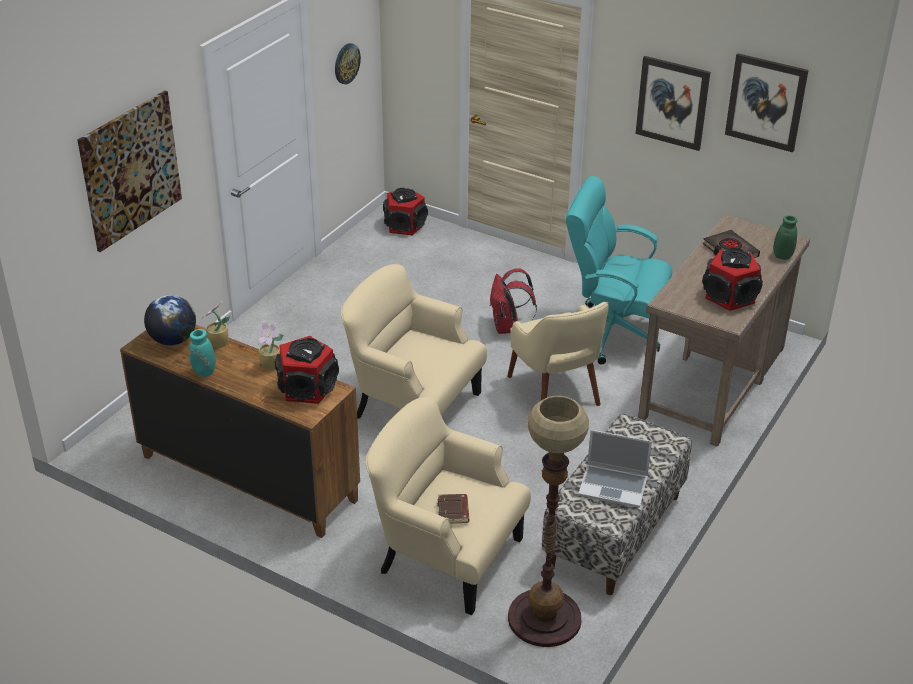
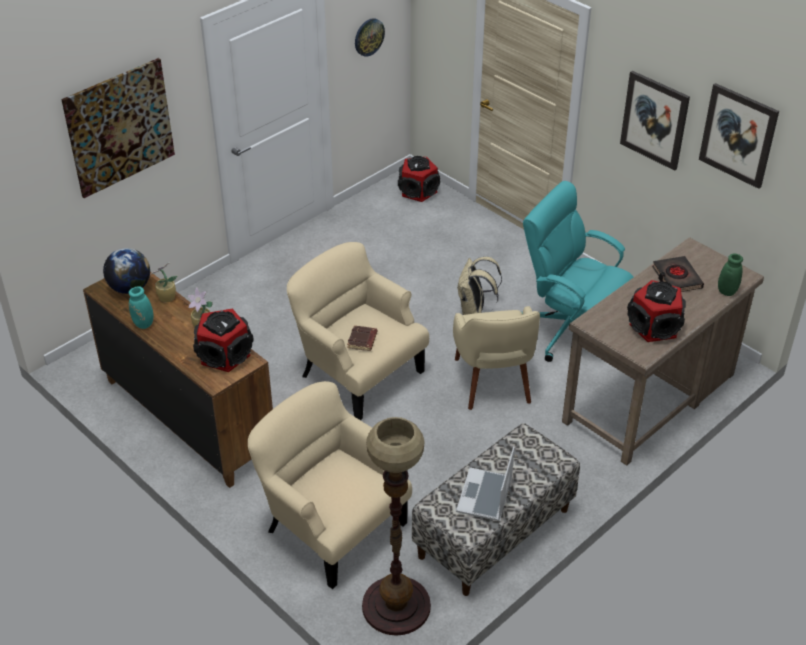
camera: 15 degrees right, 5 degrees up
(454, 511) = (329, 493): brown book -> brown book (362, 341)
(508, 328) = (474, 310): red backpack -> beige backpack
(614, 486) = (485, 496): laptop -> laptop turned 75 degrees clockwise

